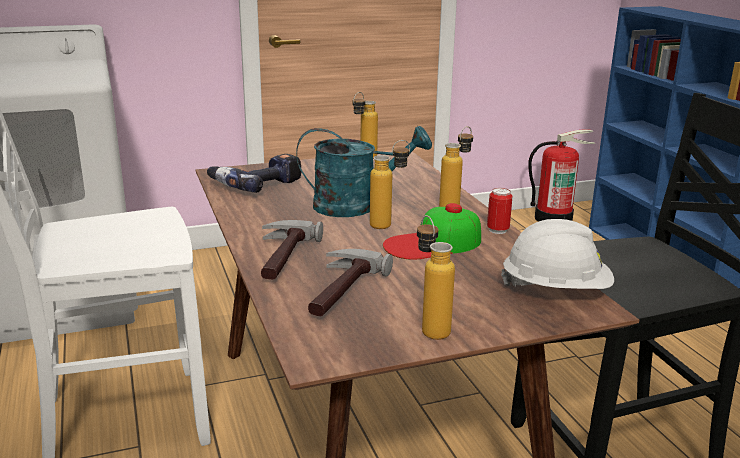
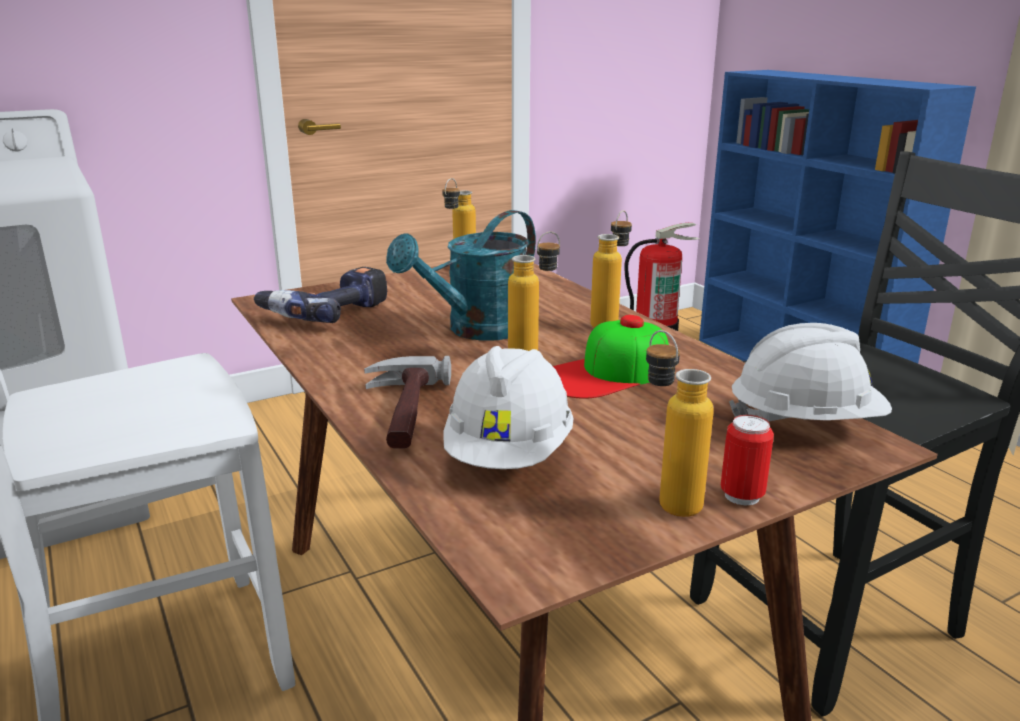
camera: 10 degrees left, 0 degrees up
(340, 290) = (509, 454): hammer -> white hard hat
(356, 206) = (478, 330): turquoise watering can -> turquoise watering can turned 150 degrees clockwise
(497, 230) = (681, 348): can -> can (742, 496)

